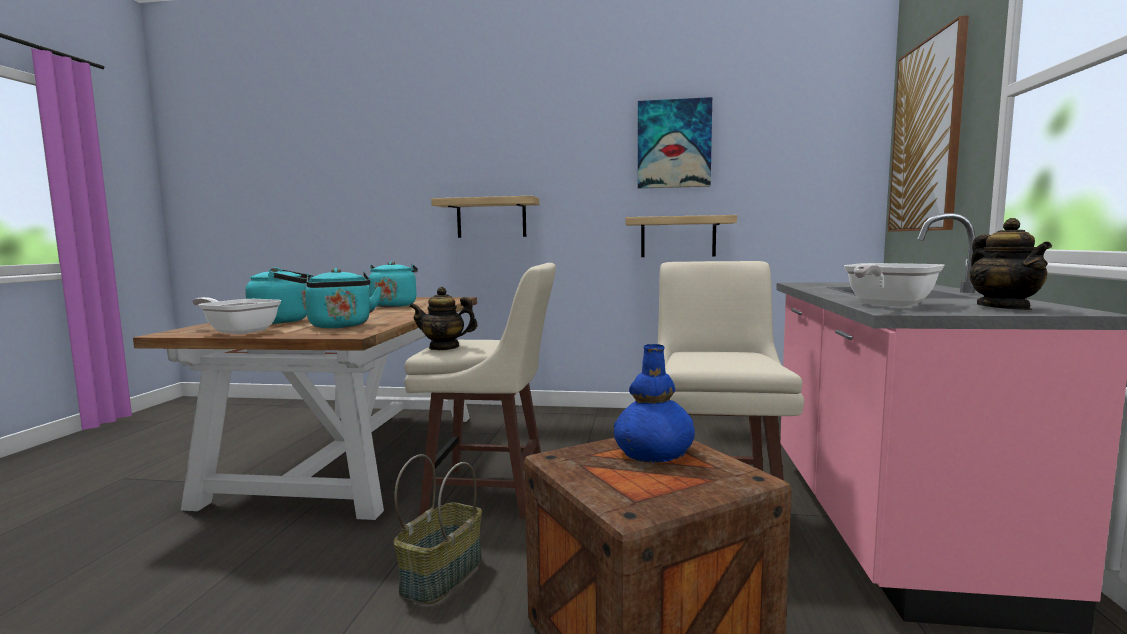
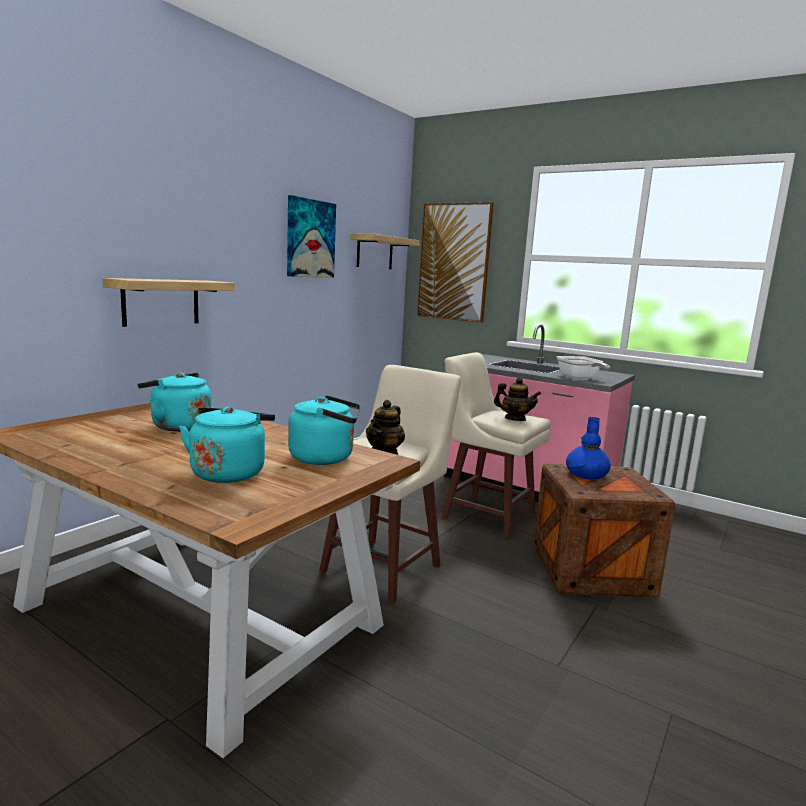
camera: 65 degrees left, 5 degrees up
(238, 331) = (288, 493): frying pan -> none
(441, 575) = (494, 611): basket -> none
(678, 237) = (311, 320): shelf -> shelf (374, 252)
(1004, 308) = (603, 375): teapot -> teapot (515, 419)

